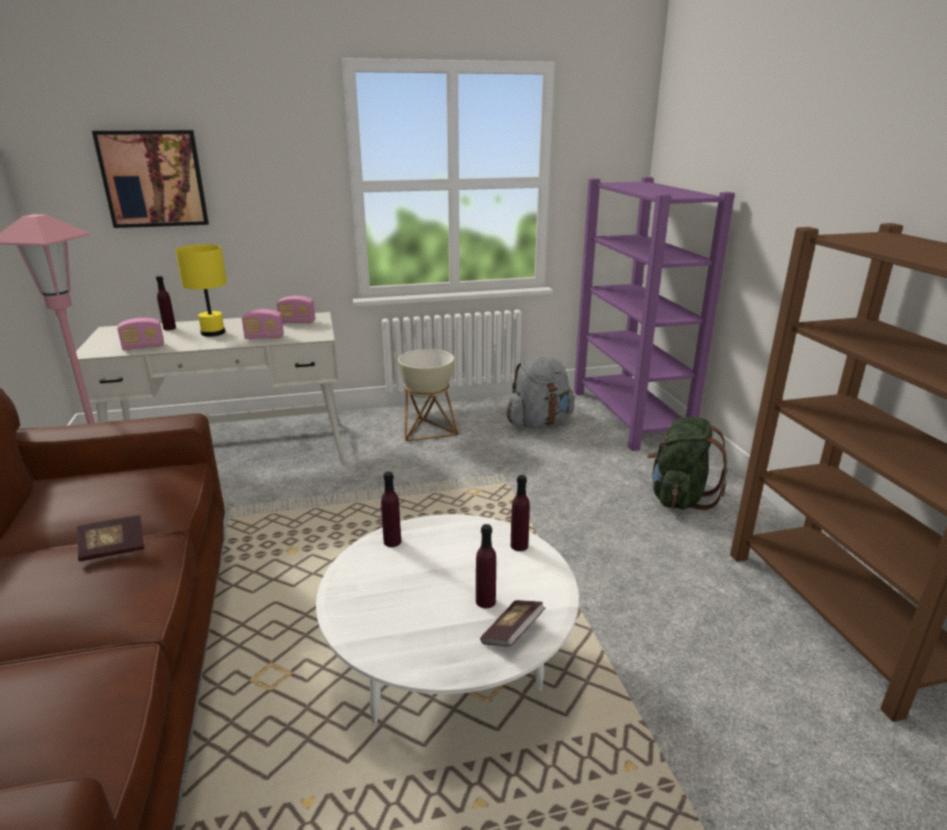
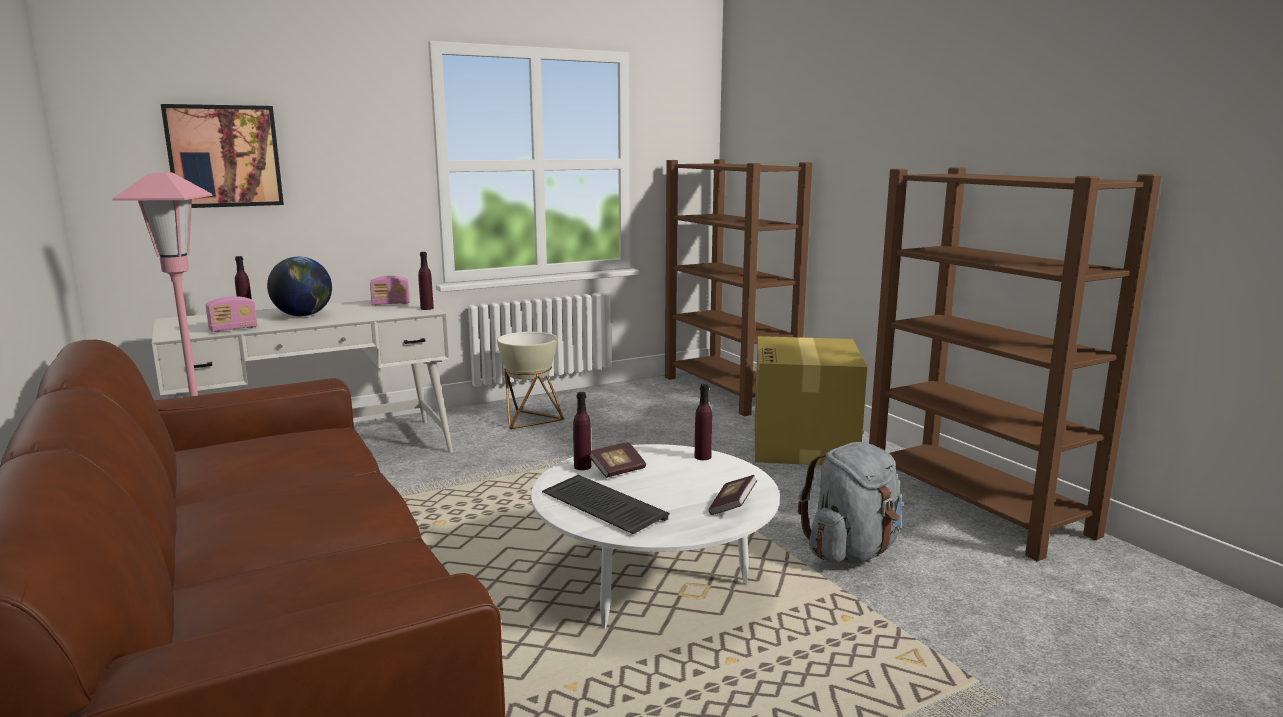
camera: 15 degrees left, 10 degrees down
(113, 548) = (321, 480): book -> book (618, 470)
(213, 333) = (303, 315): yellow table lamp -> globe
(264, 337) = (366, 315): radio -> none
(377, 608) = (601, 507): none -> keyboard
(485, 601) = (696, 491): purple bottle -> purple bottle (427, 308)
(539, 423) = (642, 403): grey backpack -> grey backpack (852, 552)
(629, 416) = (729, 391): purple bookcase -> brown bookcase
(679, 497) = (804, 444): green backpack -> cardboard box

